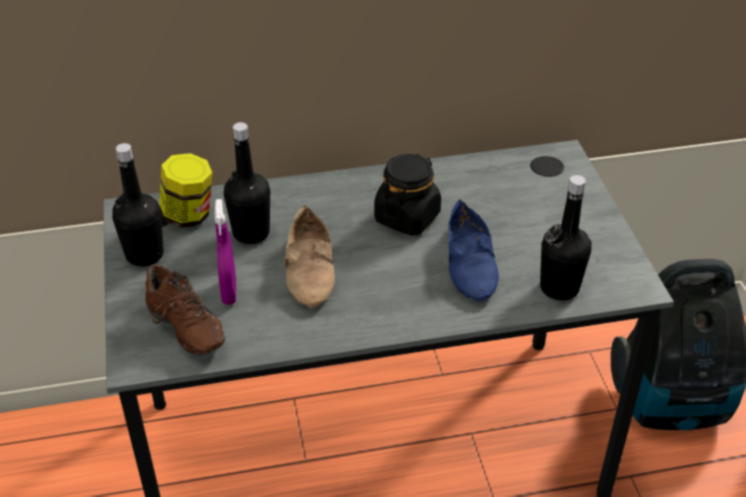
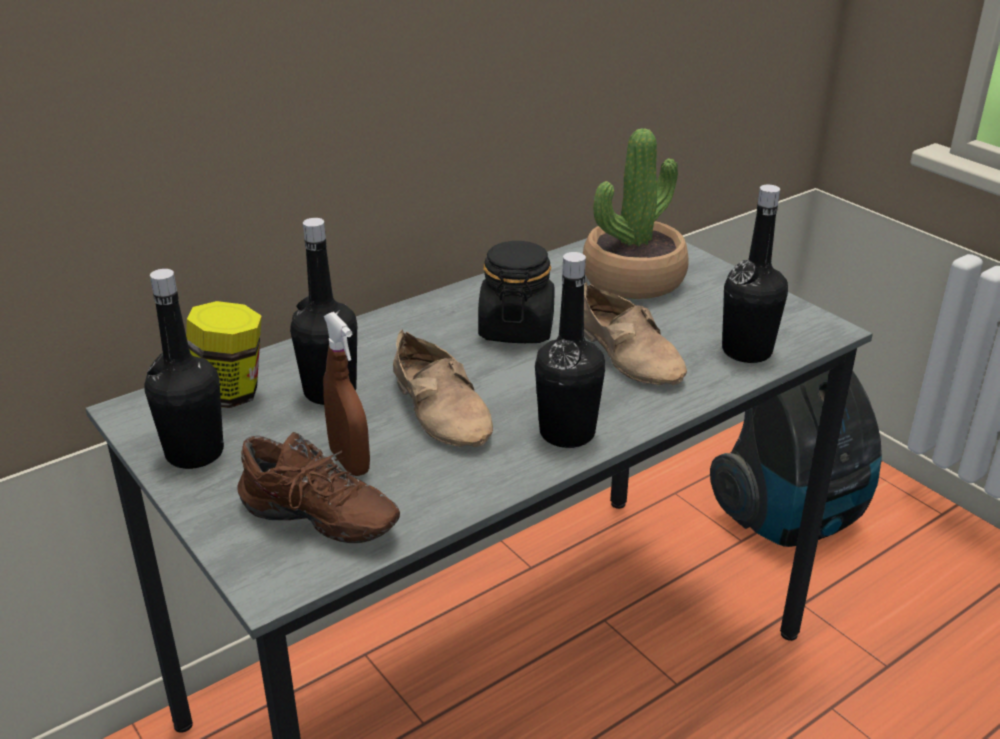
camera: 25 degrees left, 10 degrees down
(229, 291) = (349, 462): purple spray bottle -> brown spray bottle
(379, 315) = (567, 433): none -> black bottle
(472, 263) = (630, 353): blue shoe -> beige shoe
(525, 196) = (633, 279): none -> potted plant

